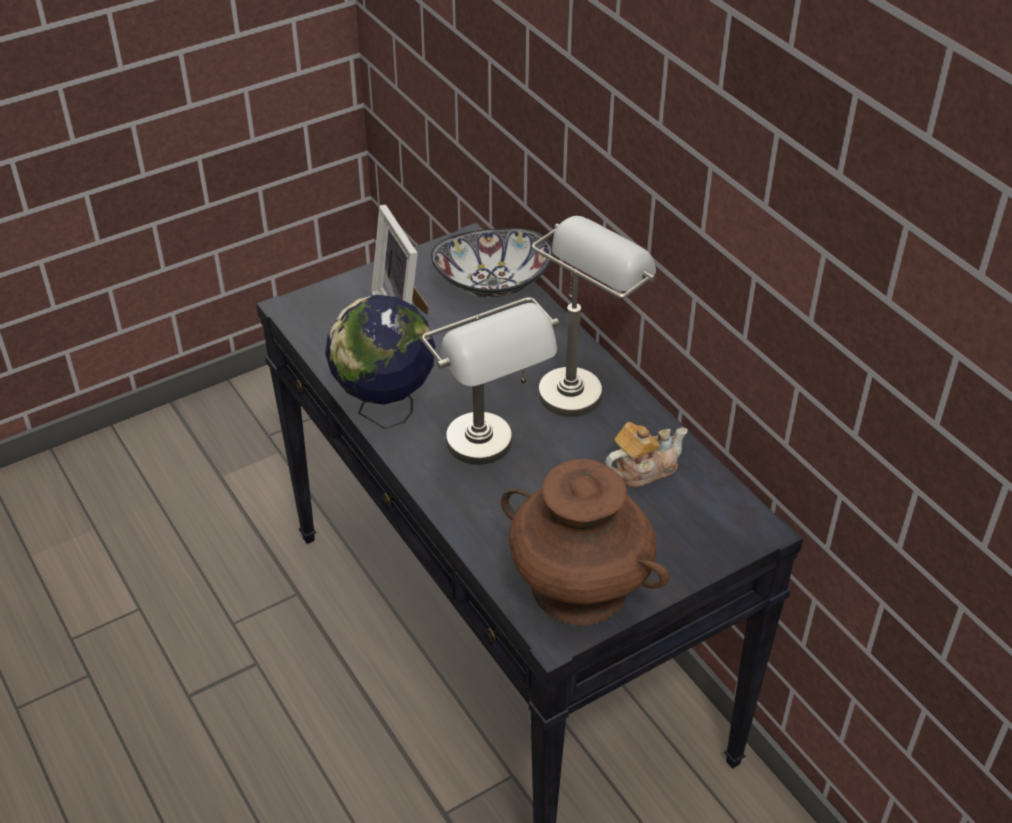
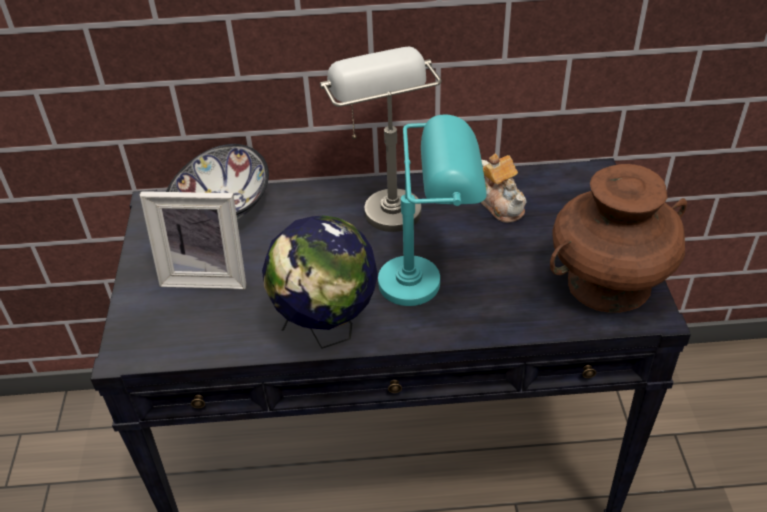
camera: 60 degrees left, 0 degrees up
(492, 455) = (431, 281): grey table lamp -> turquoise table lamp
(643, 469) = (501, 204): teapot -> teapot turned 150 degrees clockwise

